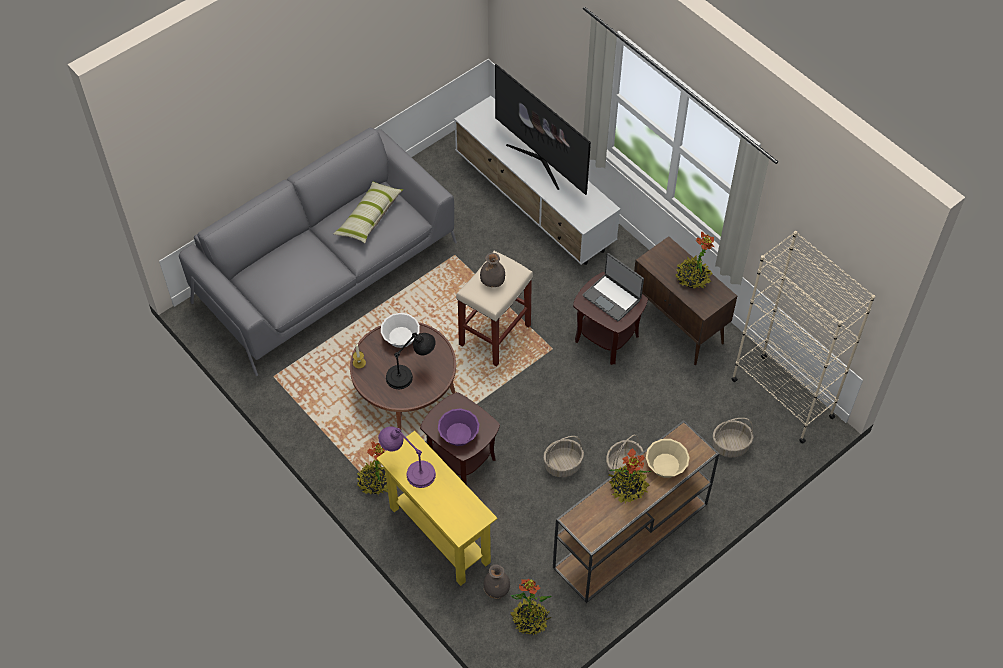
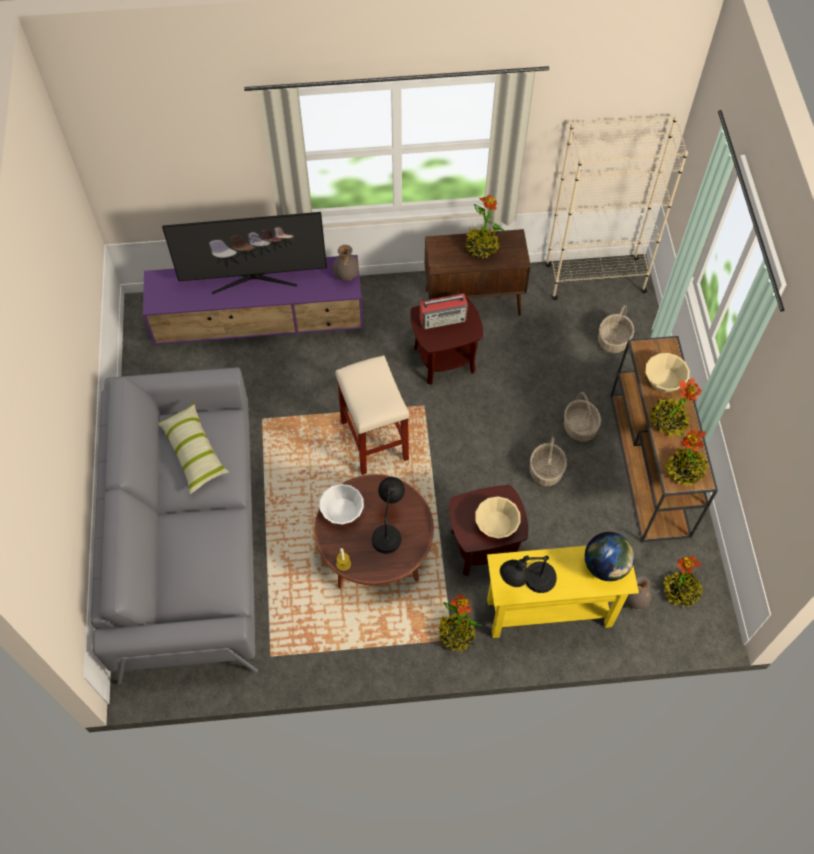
camera: 55 degrees left, 5 degrees up
(409, 469) = (527, 584): purple table lamp -> black table lamp
(459, 433) = (496, 523): purple bowl -> beige bowl
(464, 513) = (606, 565): none -> globe
(492, 281) = (371, 391): grey vase -> grey vase (346, 275)
(534, 204) = (261, 324): white tv stand -> purple tv stand
(590, 522) = (684, 470): none -> potted plant
(612, 297) = (443, 318): laptop -> radio

